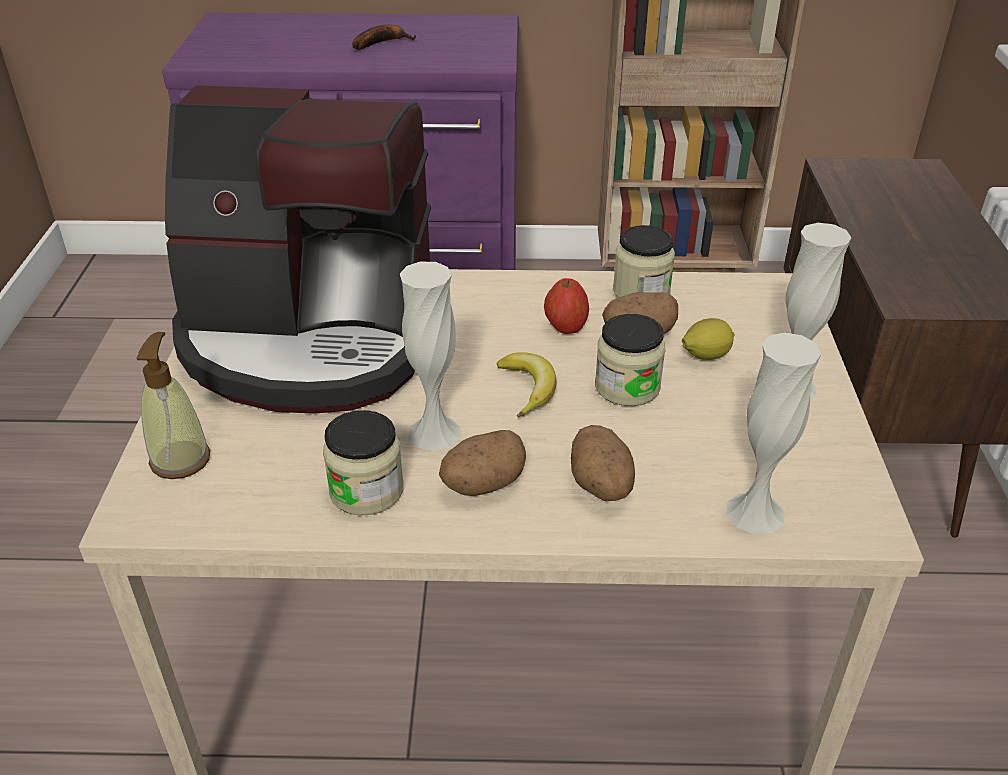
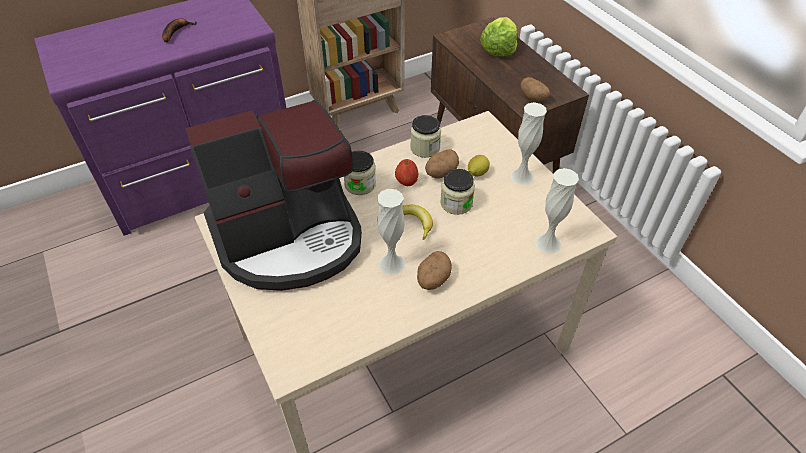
camera: 30 degrees left, 10 degrees up
(180, 459) = (284, 332): soap dispenser -> none
(366, 490) = (385, 306): jar -> jar (360, 184)
(601, 486) = (481, 258): potato -> potato (533, 98)
(916, 204) = (498, 48): none -> lettuce

